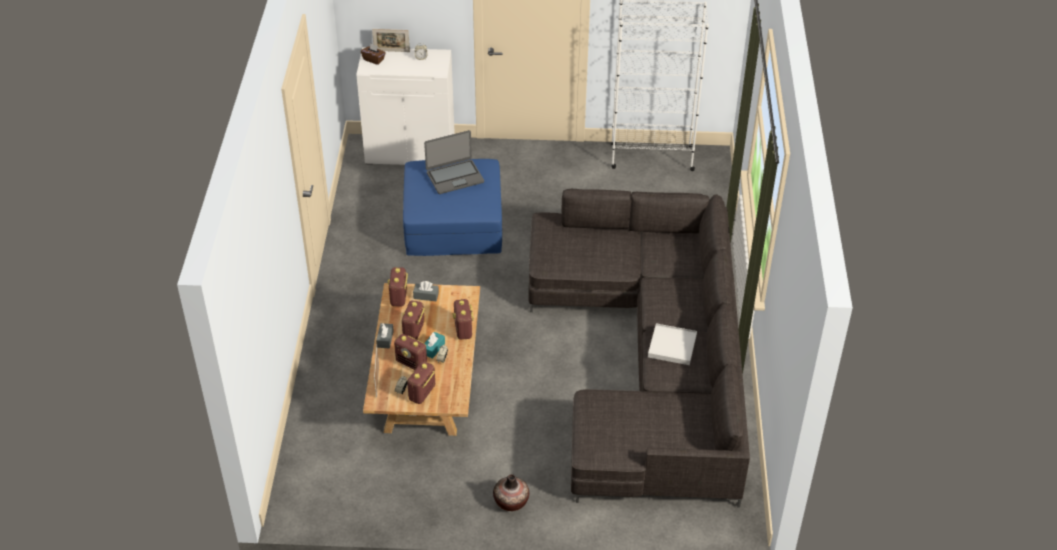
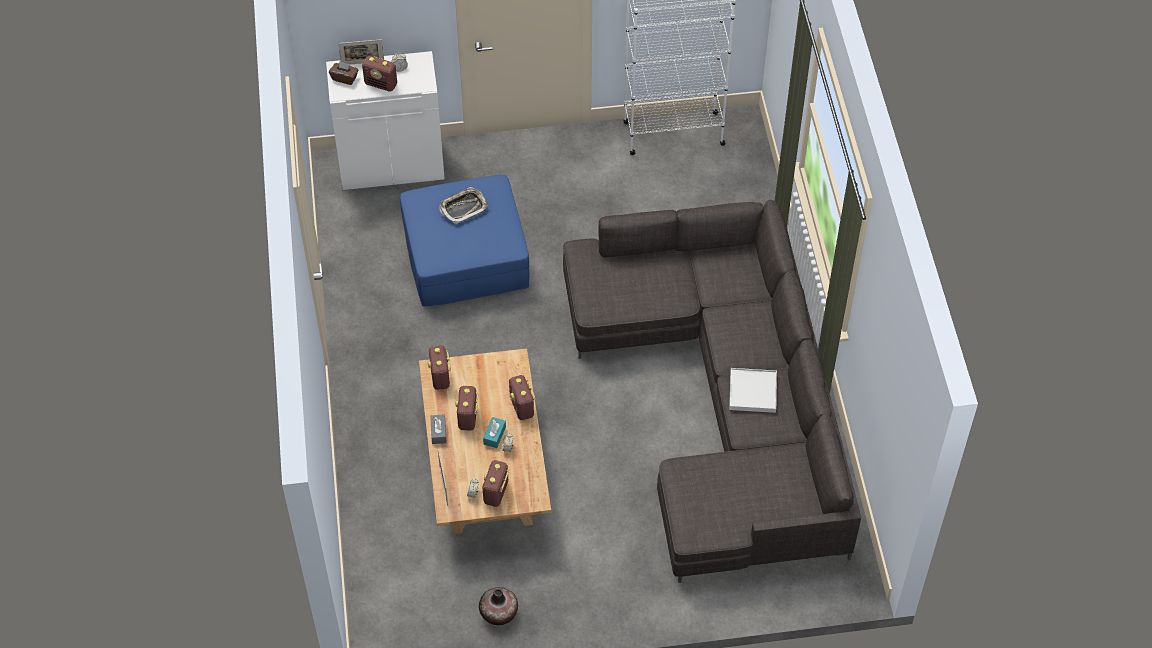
camera: 10 degrees left, 10 degrees up
(412, 363) = (475, 457): radio -> radio (381, 84)
(426, 296) = (470, 370): grey tissue box -> none
(454, 177) = (463, 208): laptop -> tray
(511, 502) = (610, 594): vase -> vase (498, 613)

